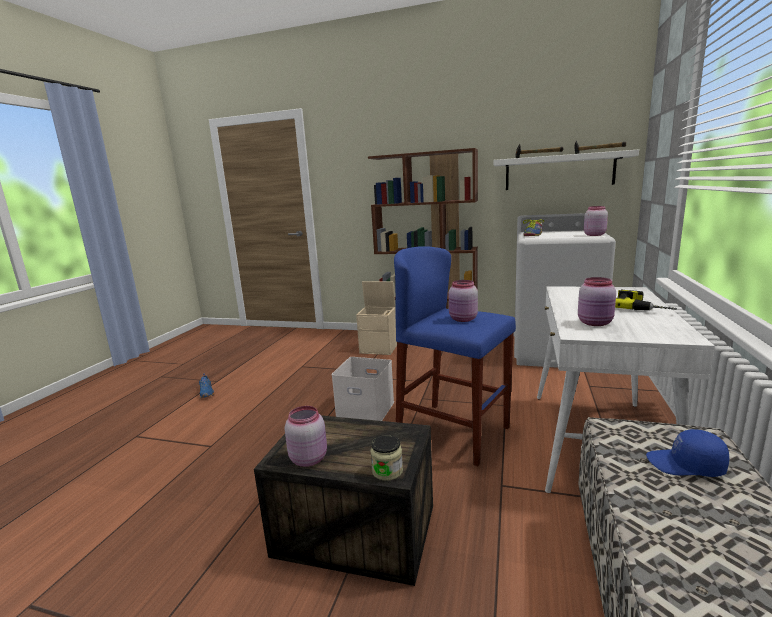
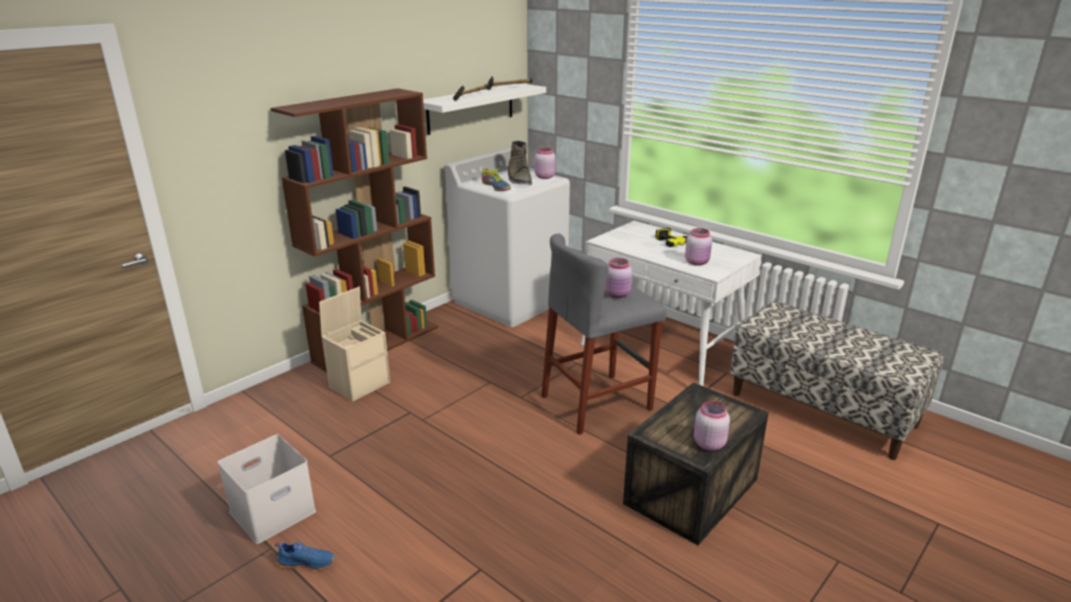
camera: 65 degrees left, 10 degrees up
(367, 409) = (508, 435): white storage box -> white storage box (273, 510)
(387, 471) = (744, 414): jar -> none
(453, 432) = (596, 403): blue stool -> grey stool
(566, 234) = (519, 180): none -> green boot
(685, 465) = (801, 324): blue cap -> none

